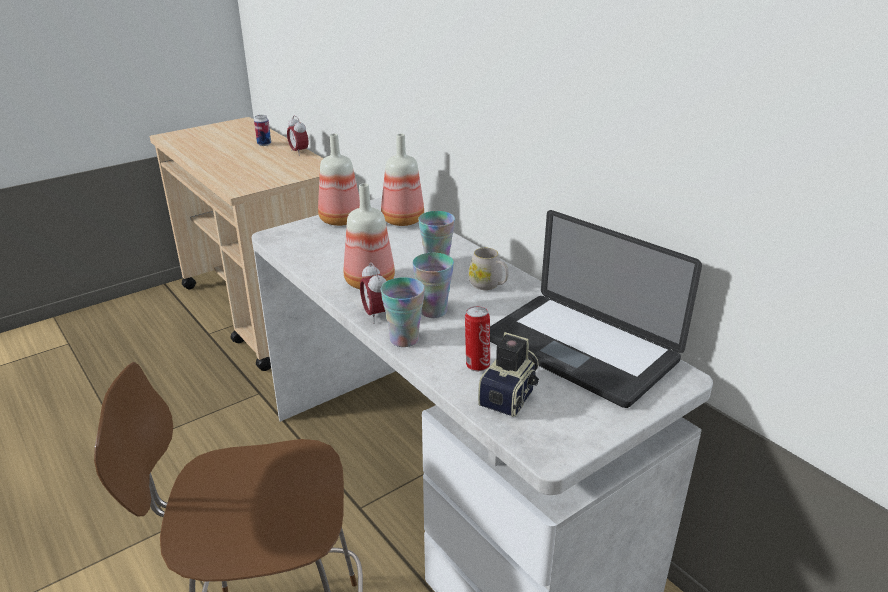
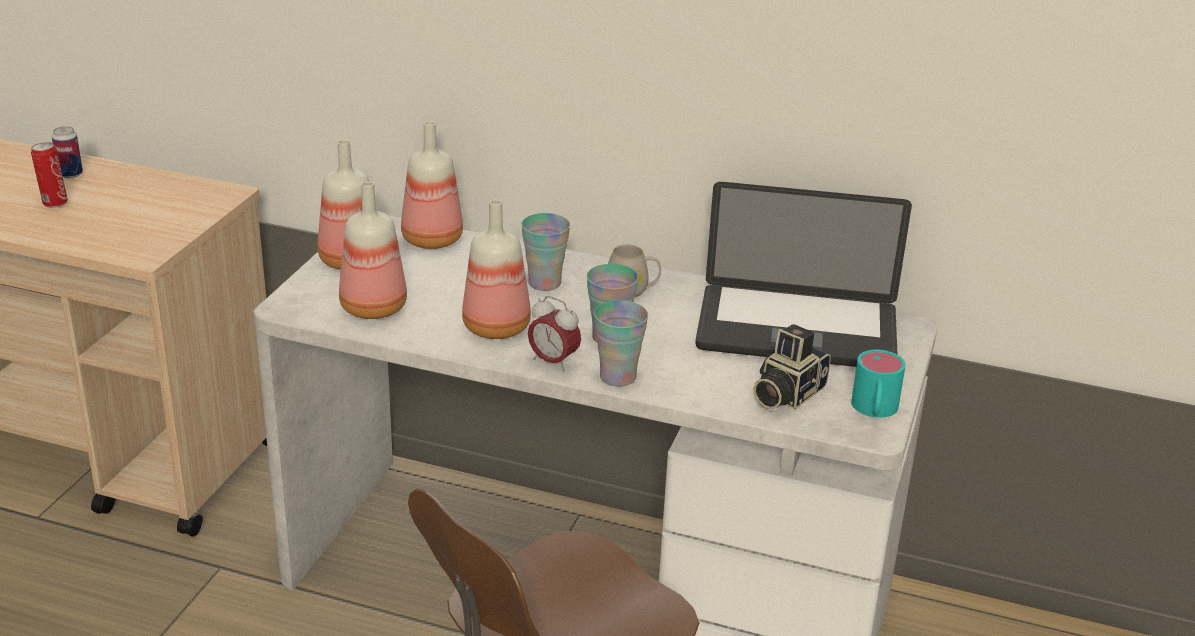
camera: 35 degrees left, 0 degrees up
(299, 152) = (149, 175): alarm clock -> none
(315, 250) = (374, 309): none -> bottle
(477, 365) = (720, 377): can -> can (54, 203)
(512, 395) = (785, 394): camera -> camera turned 135 degrees counterclockwise
(571, 436) = (874, 410): none -> turquoise mug

